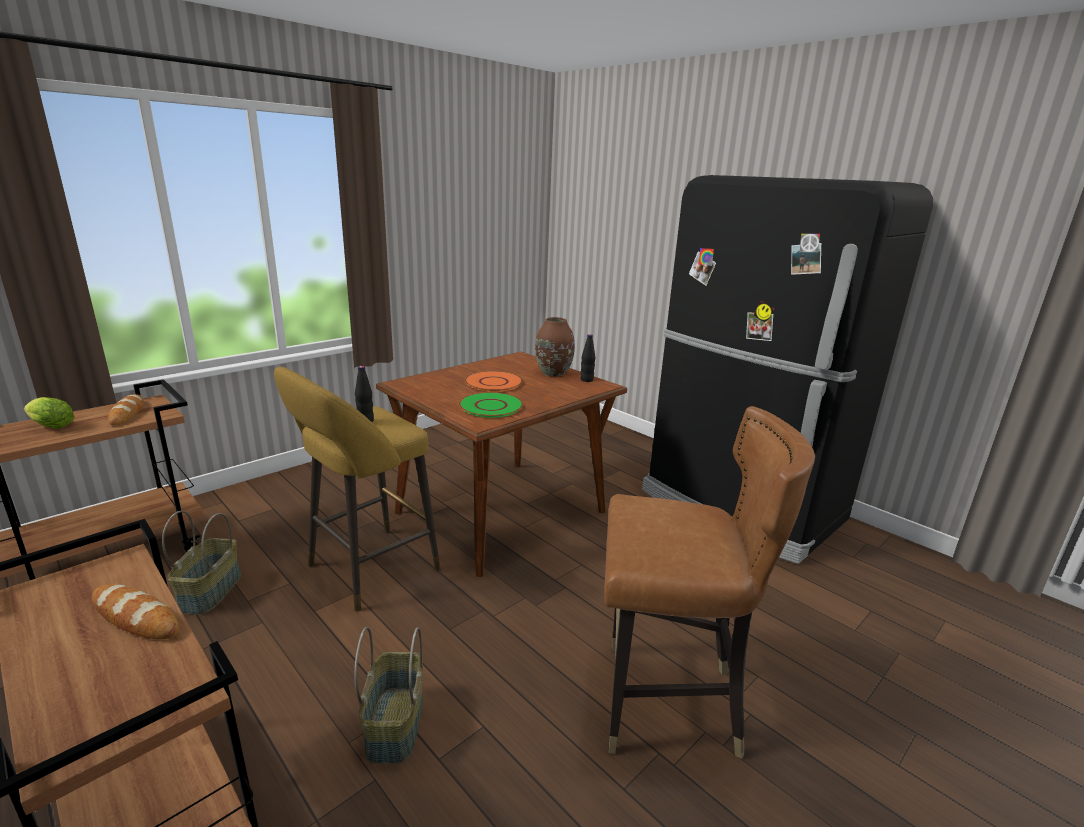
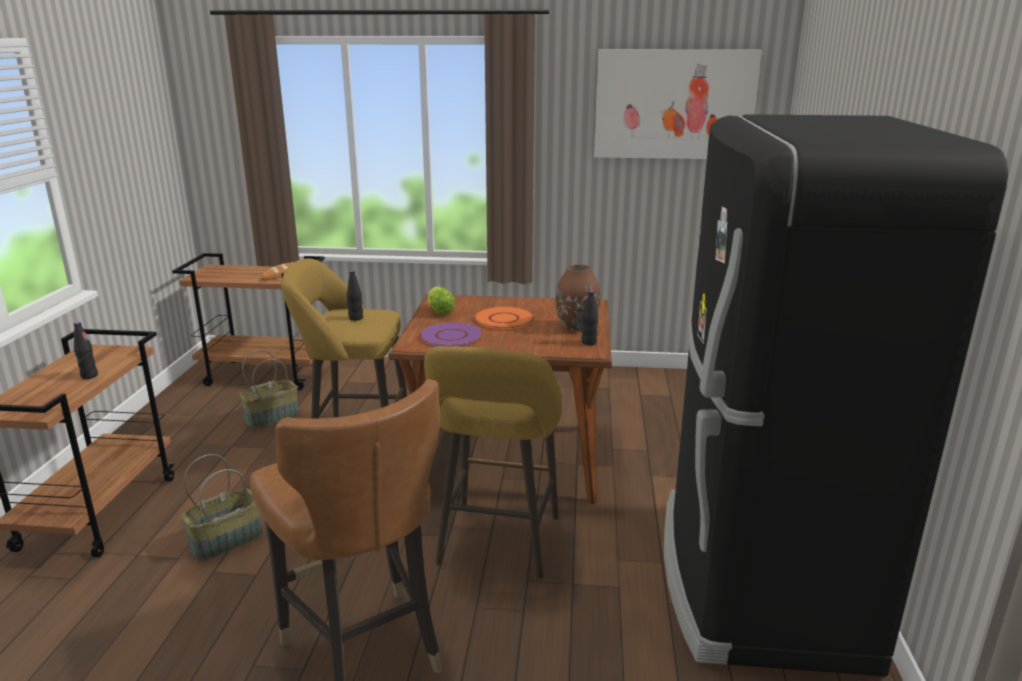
camera: 50 degrees right, 0 degrees up
(49, 426) = (241, 272): lettuce -> lettuce (439, 311)
(135, 617) = (89, 376): bread -> black bottle
(482, 184) = (674, 104): none -> picture
(491, 406) = (451, 336): green plate -> purple plate
(603, 571) = (497, 545): none -> yellow stool

